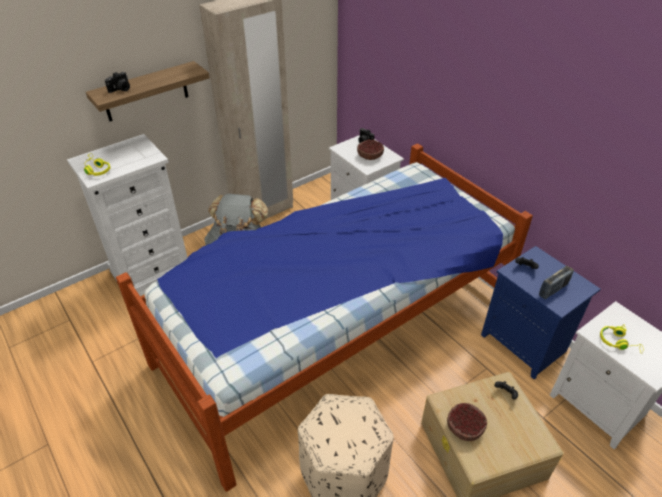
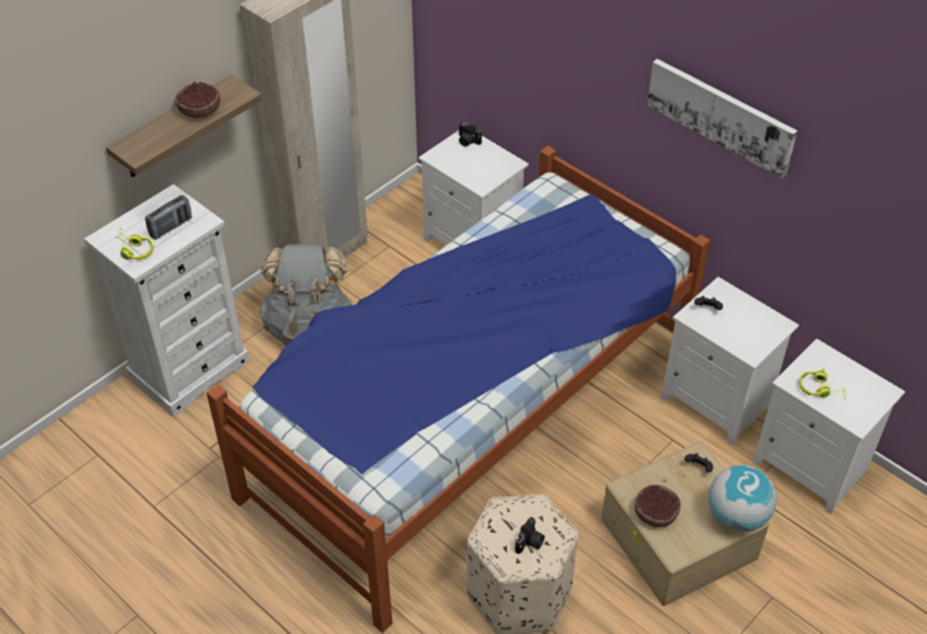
camera: 10 degrees left, 5 degrees up
(121, 89) = (153, 137): camera -> camera (530, 543)
(370, 155) = (481, 164): bowl -> bowl (200, 109)
(525, 344) = (718, 401): blue nightstand -> white nightstand
(535, 441) = (737, 516): none -> globe
(553, 290) = (743, 334): radio -> radio (171, 227)
(554, 107) = (721, 115): none -> picture

